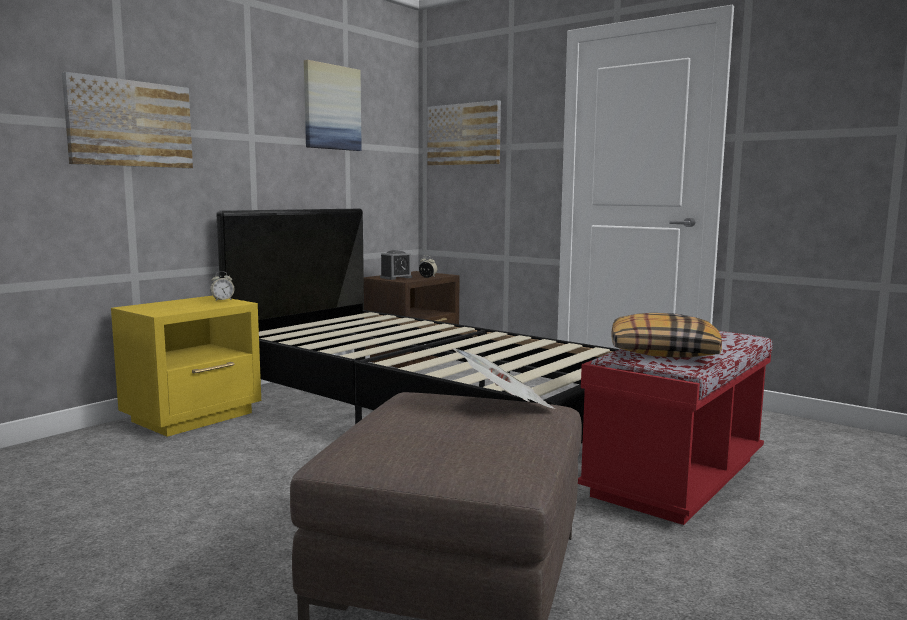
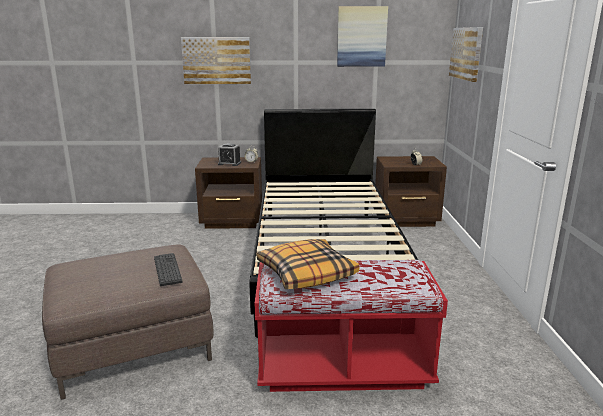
camera: 50 degrees right, 10 degrees up
(195, 417) = (233, 222): yellow nightstand -> brown nightstand
(396, 277) = (395, 161): alarm clock -> alarm clock (229, 163)
(504, 405) = (167, 270): newspaper -> keyboard

